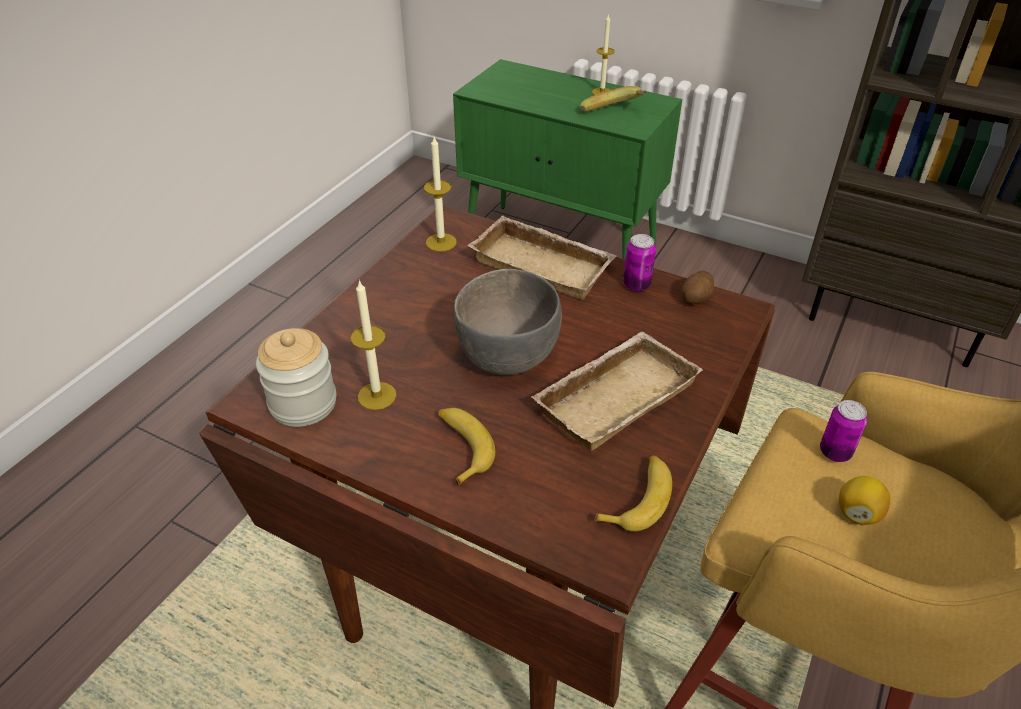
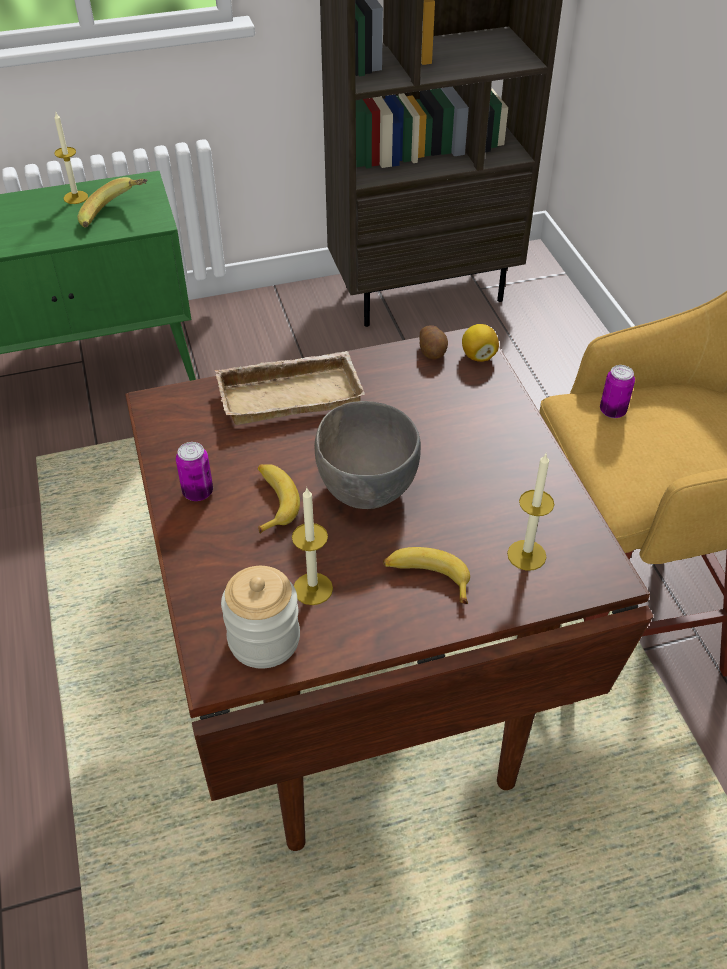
camera: 45 degrees left, 5 degrees up
(441, 242) = (178, 427): candle -> candle (526, 555)
(615, 395) = (473, 463): beige tray -> none
(636, 285) = (380, 367): can -> can (198, 492)
(638, 499) = (575, 523): banana -> banana (272, 501)
(857, 513) = (666, 442): lemon -> lemon (478, 355)

